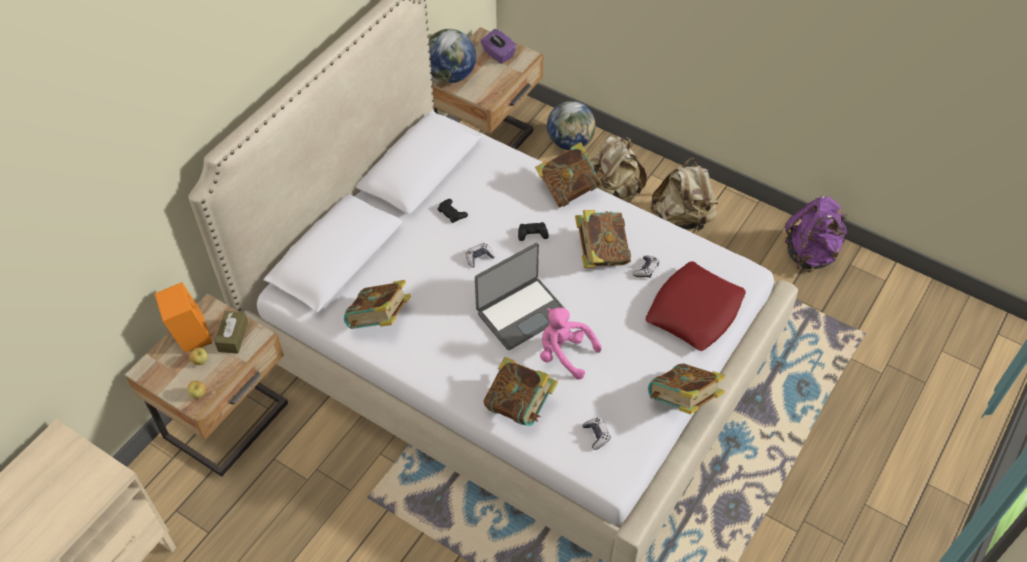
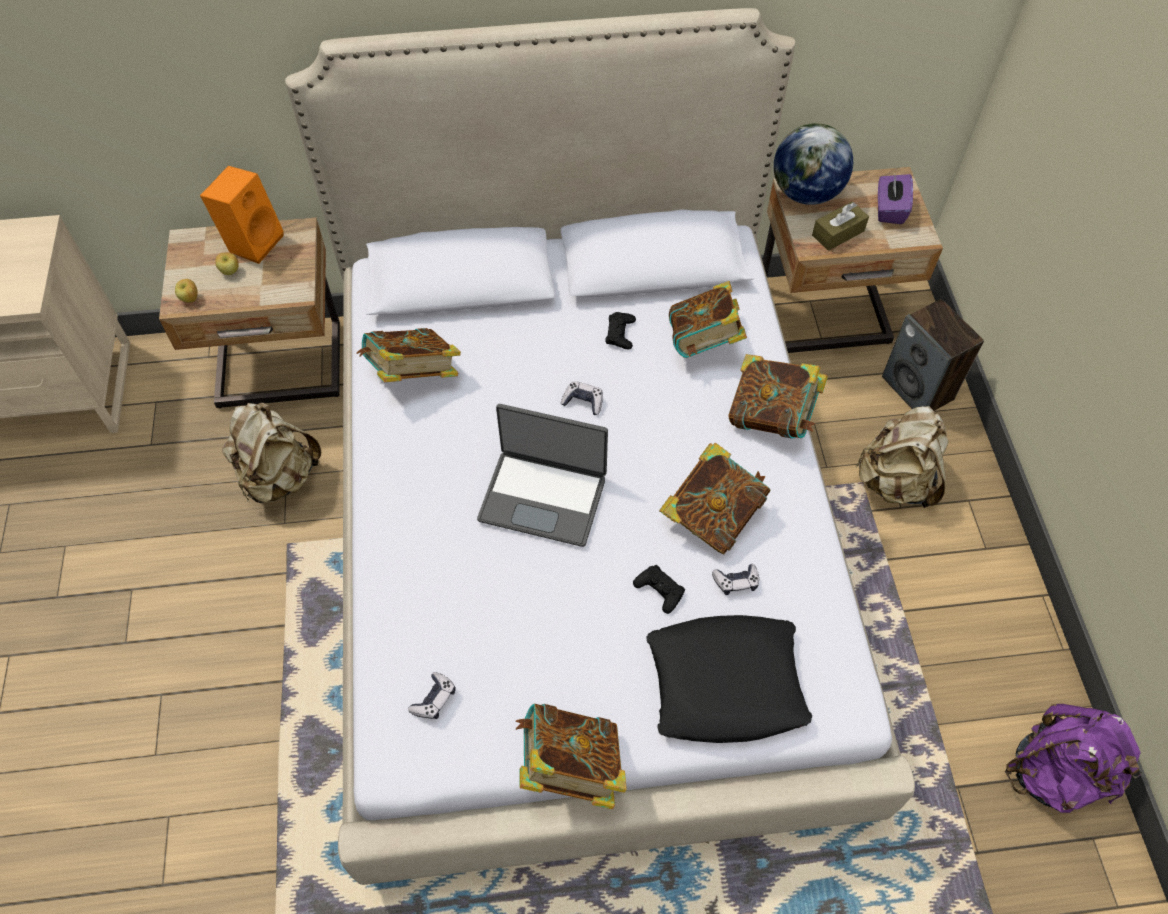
camera: 50 degrees right, 5 degrees up
(233, 336) = (281, 273): brown tissue box -> brown tissue box (838, 233)
(520, 405) = (412, 587): book -> book (704, 343)
(532, 233) = (669, 427): black game controller -> black game controller (659, 590)
(564, 354) = (524, 581): pink plush toy -> none
(570, 142) = (918, 388): globe -> speaker
(682, 218) = (942, 581): beige backpack -> beige backpack (279, 477)
(694, 311) = (726, 683): red pillow -> black pillow

